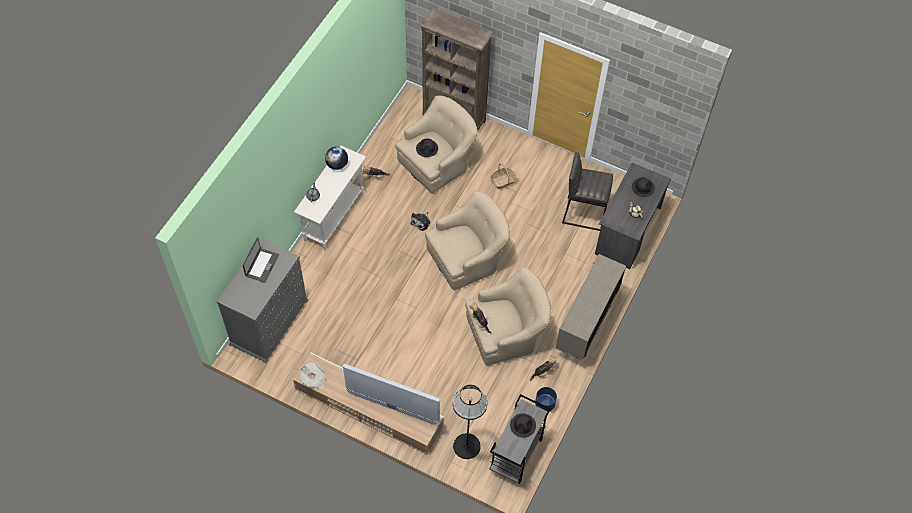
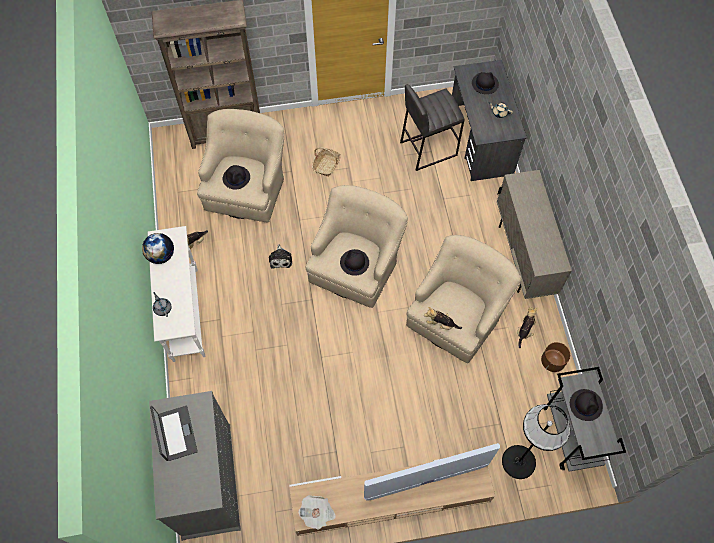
camera: 35 degrees left, 5 degrees up
(457, 249) = (354, 263): none -> black hat
(544, 404) = (552, 362): blue planter -> brown planter

